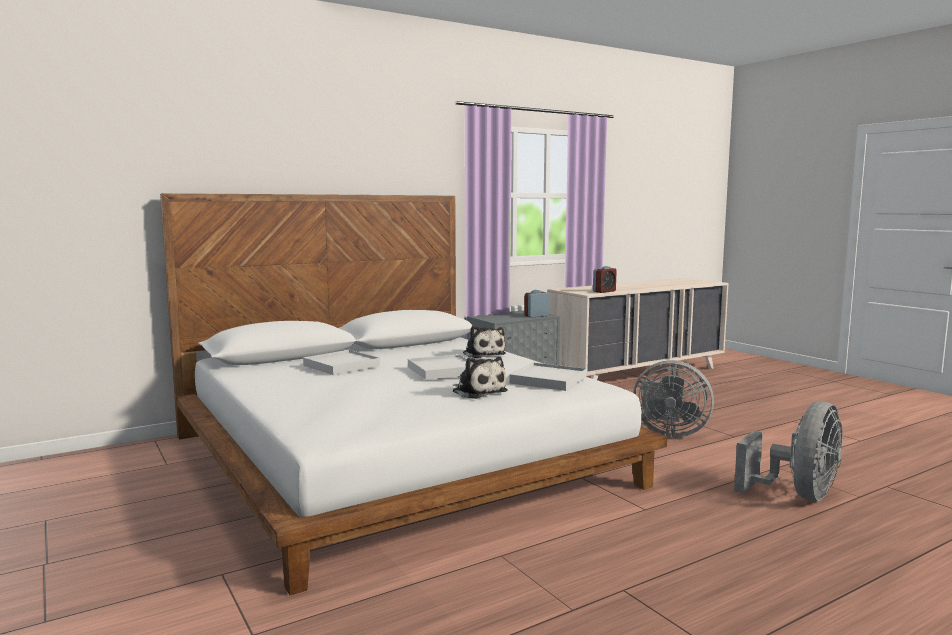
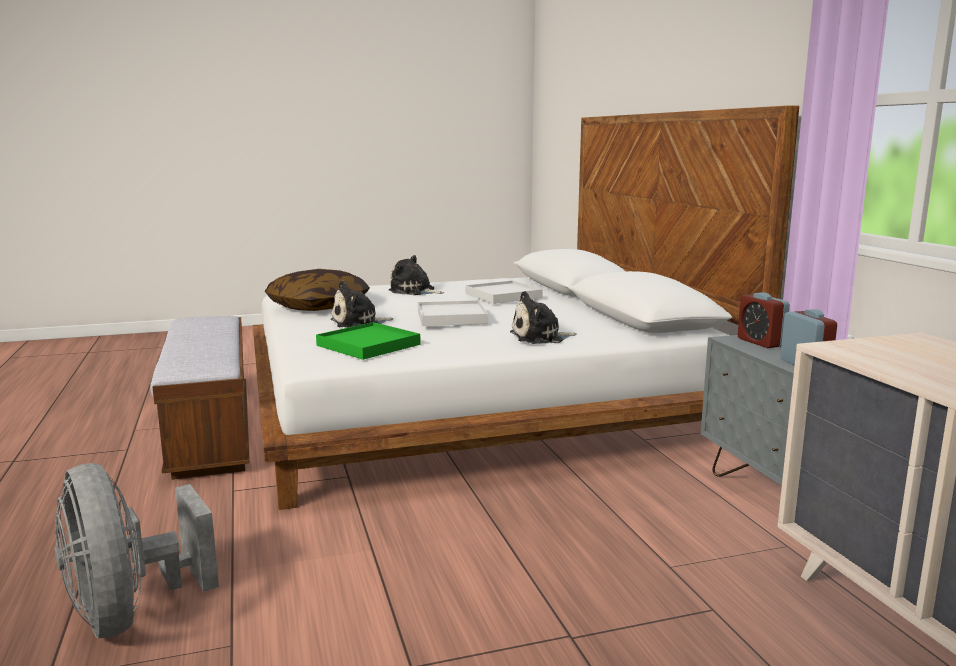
camera: 105 degrees right, 5 degrees up
(320, 390) = (414, 291): none -> plush toy
(415, 412) = (318, 307): none -> pillow
(537, 558) = (211, 430): none -> bench
(548, 380) = (368, 345): white tray -> green tray
(604, 291) = (889, 363): alarm clock -> alarm clock (760, 342)
(669, 433) = (473, 589): grey fan -> none

